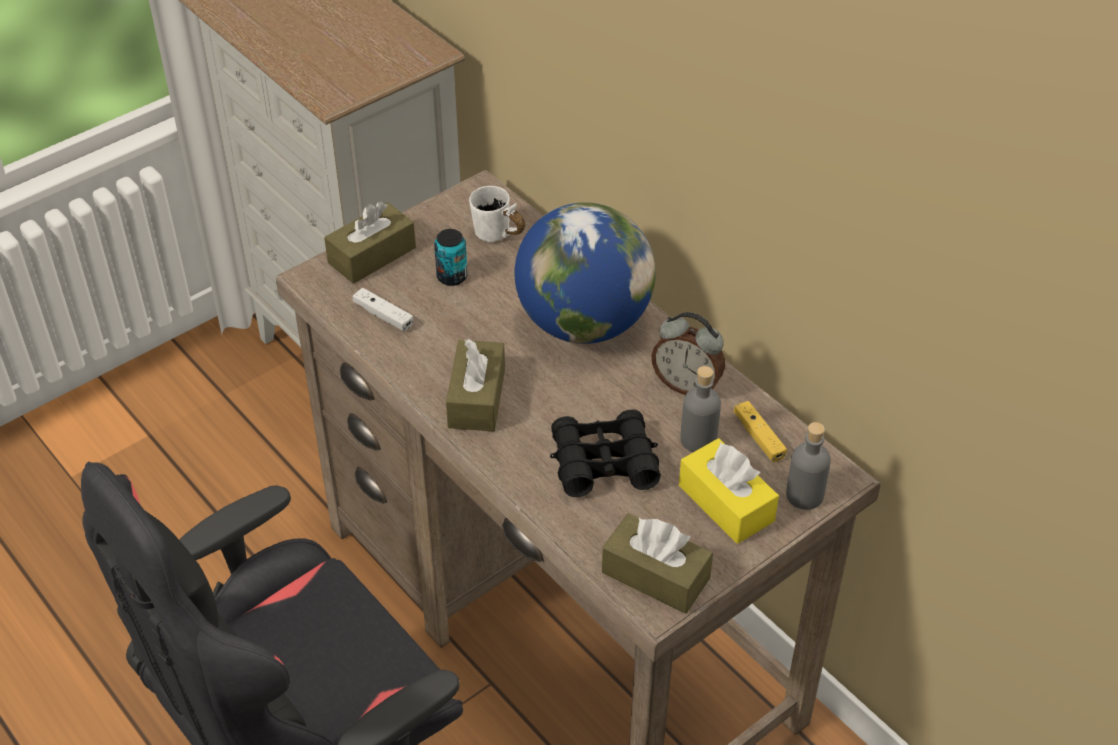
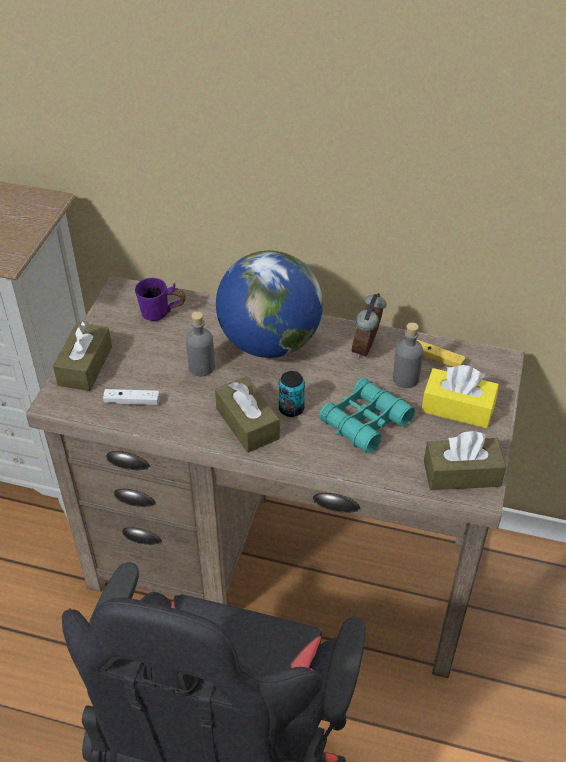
camera: 35 degrees left, 0 degrees up
(452, 277) = (155, 354): can -> can (291, 409)
(495, 238) = (161, 316): white mug -> purple mug
(603, 462) = (365, 422): black binoculars -> turquoise binoculars
(687, 385) = (367, 349): alarm clock -> alarm clock turned 120 degrees clockwise
(804, 495) = (494, 379): grey bottle -> grey bottle (201, 367)

